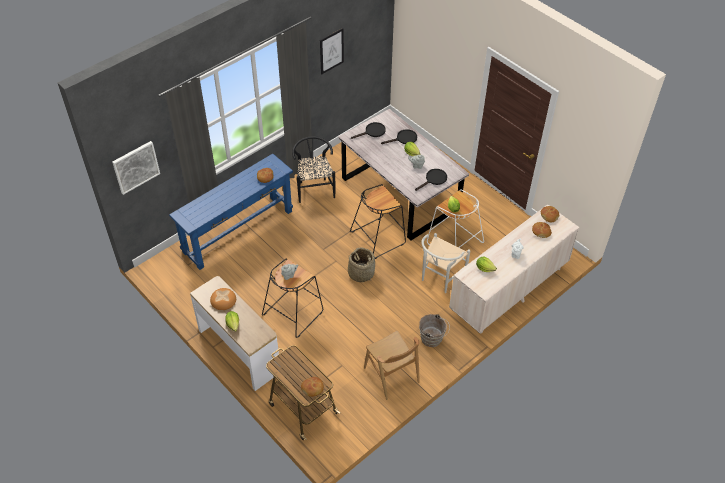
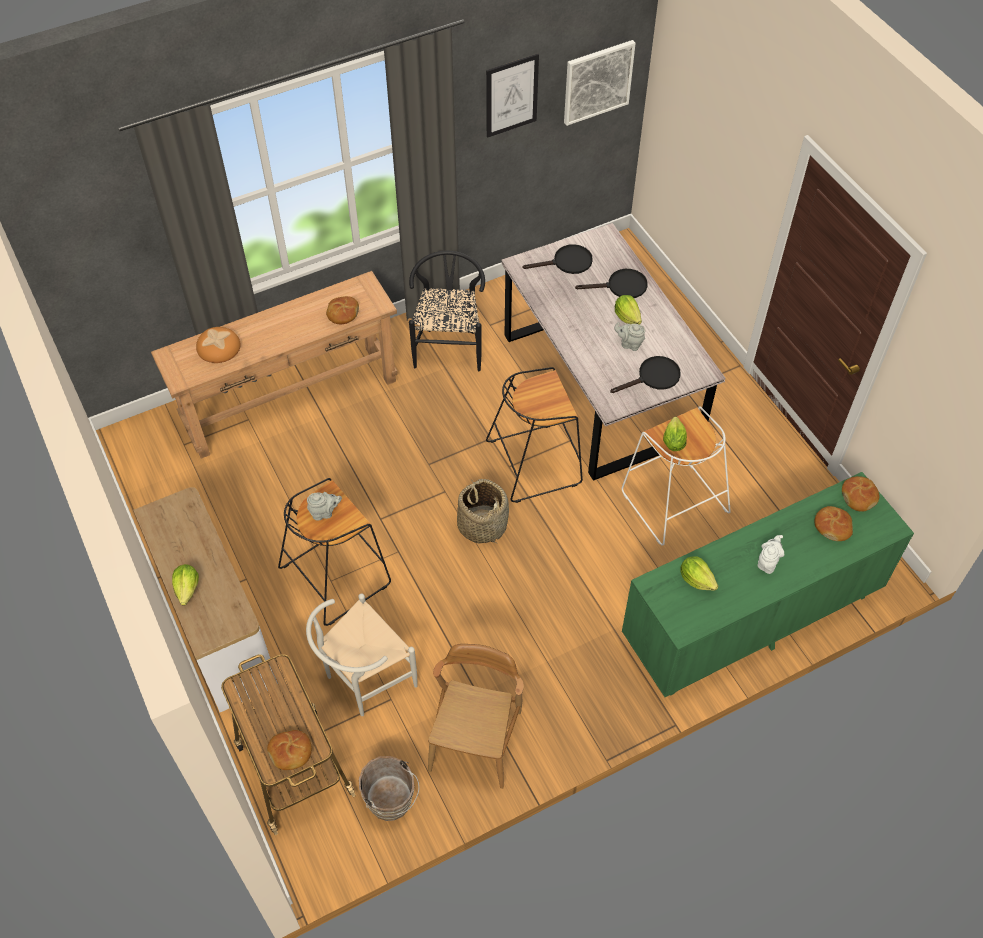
camera: 15 degrees right, 5 degrees up
(136, 167) = (84, 256): picture -> picture (597, 81)
(223, 300) = (187, 537): bread -> bread (219, 347)
(238, 231) = (290, 400): blue console table -> brown console table
(391, 375) = (476, 741): brown chair -> brown chair turned 150 degrees counterclockwise
(433, 339) = (575, 686): brown bucket -> brown bucket (392, 803)
(439, 278) = (624, 567): white chair -> white chair (364, 681)
(508, 290) = (750, 619): beige dresser -> green dresser

